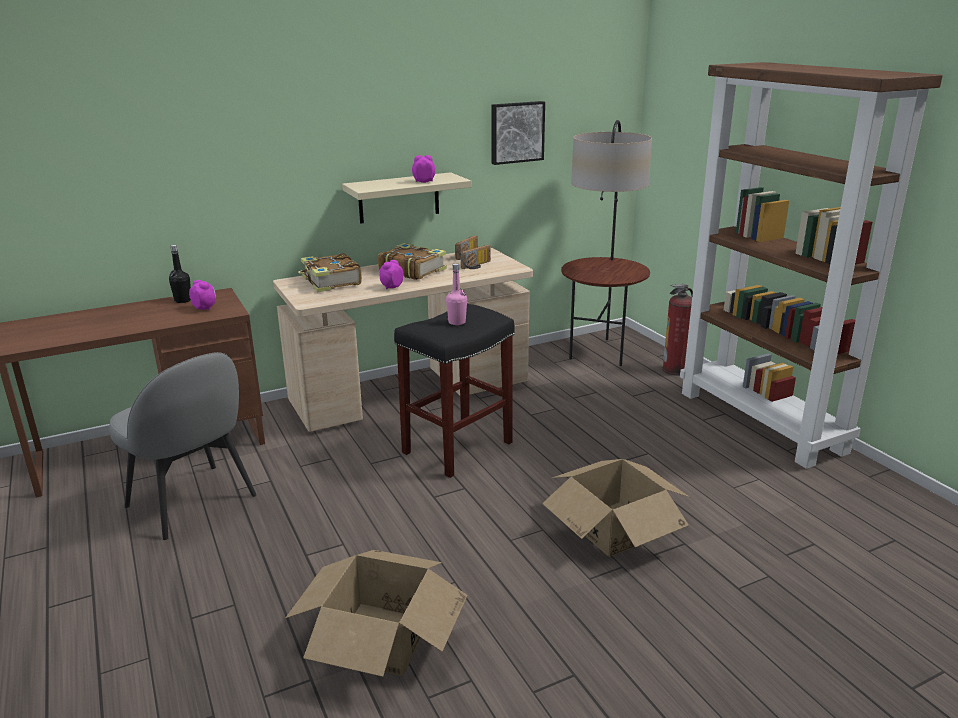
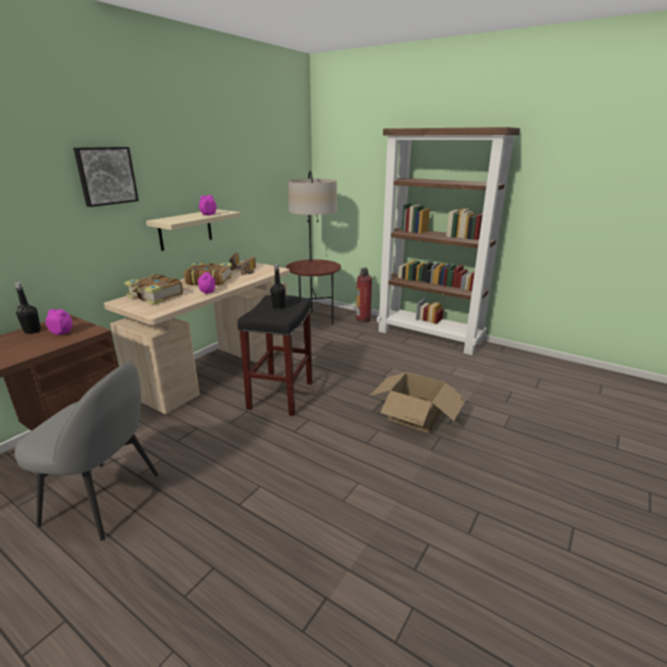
camera: 30 degrees left, 0 degrees up
(380, 637) = (346, 542): cardboard box -> none
(457, 322) = (278, 306): pink bottle -> black bottle
(516, 132) = (251, 180): picture -> picture (106, 176)

